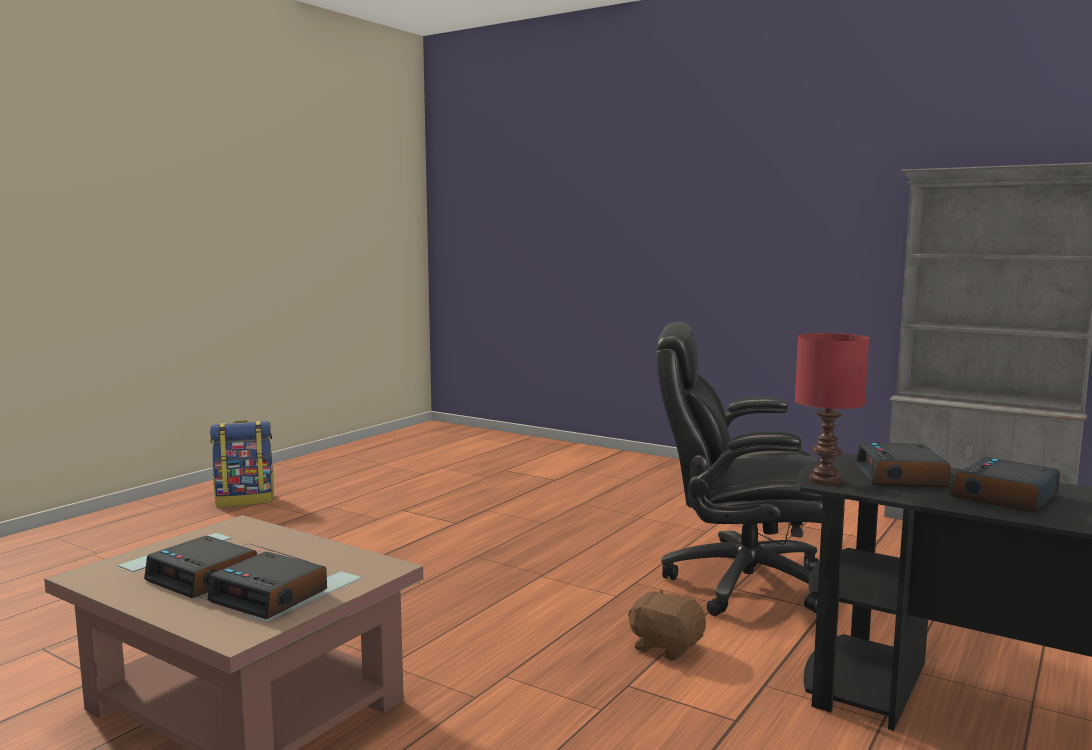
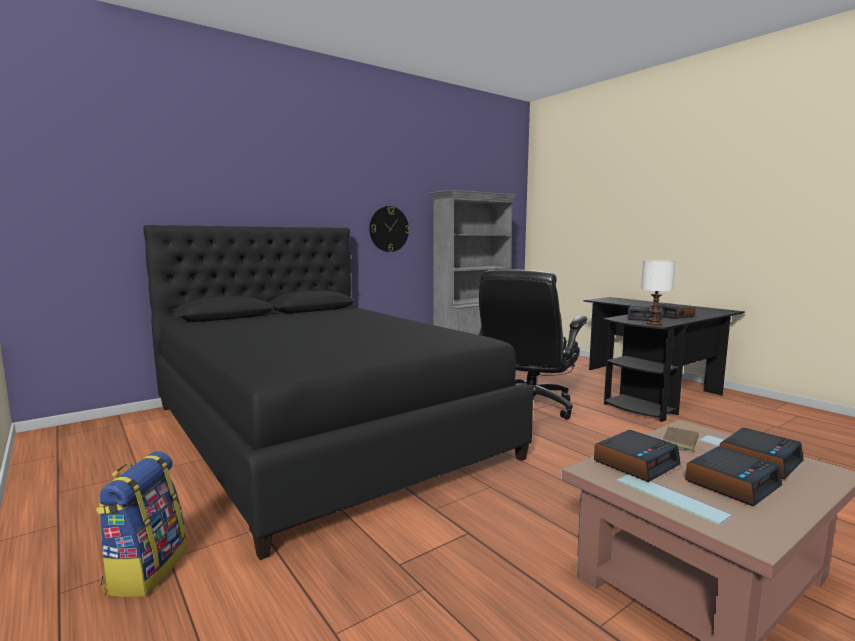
camera: 70 degrees left, 0 degrees up
(257, 539) = (635, 462): none -> alarm clock
(328, 561) = (682, 441): none -> brown book
(520, 493) = (321, 430): none -> black bed
(666, 647) = (603, 435): brown plush toy -> none
(824, 480) = (654, 324): red table lamp -> white table lamp
(826, 244) = (389, 229): none -> wall clock

